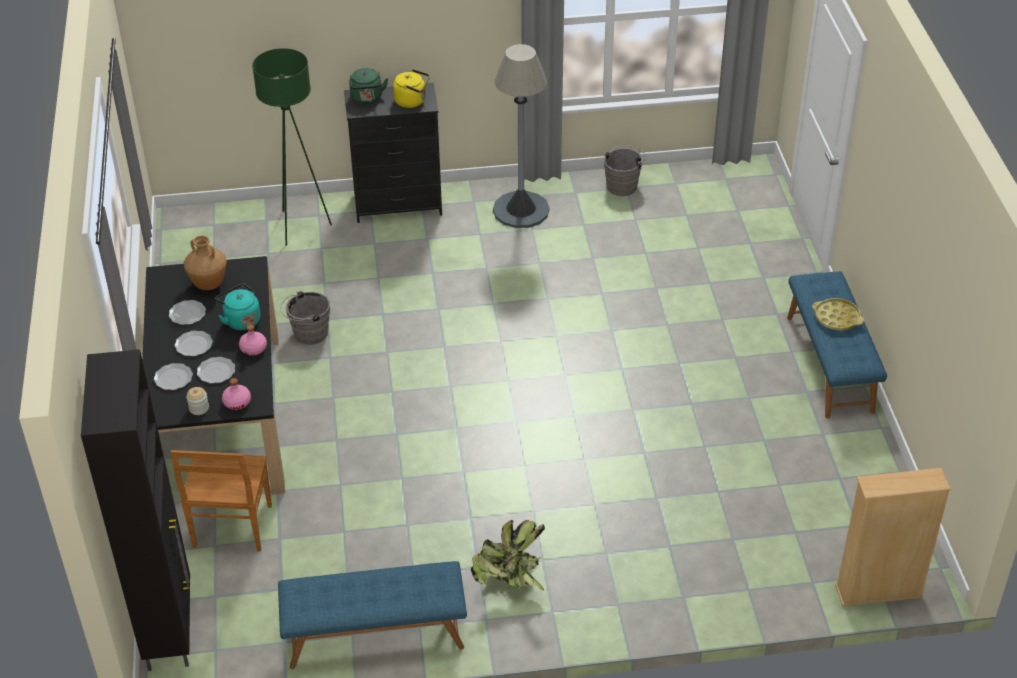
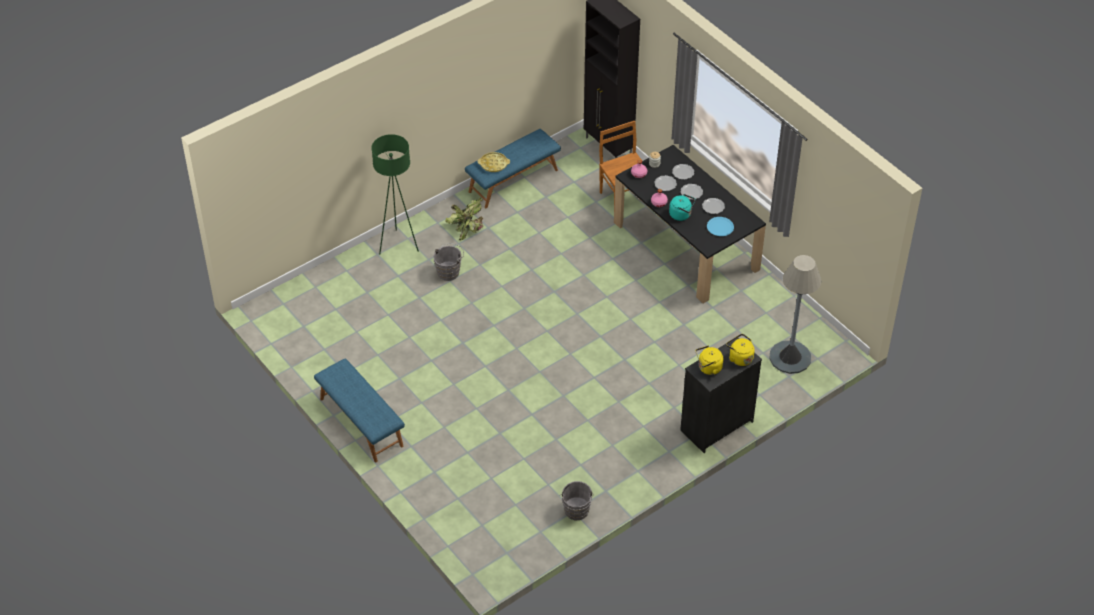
camera: 150 degrees right, 5 degrees up
(209, 284) = (720, 227): brown vase -> blue plate
(299, 226) = (763, 381): green floor lamp -> green floor lamp (398, 245)
(308, 334) = (685, 310): grey bucket -> grey bucket (449, 271)
(367, 99) = (739, 358): green kettle -> yellow kettle
(521, 210) = (631, 458): grey floor lamp -> grey floor lamp (790, 357)
(837, 318) = (358, 397): yellow tray -> yellow tray (493, 164)
(878, 591) = (279, 295): beige bookcase -> none

